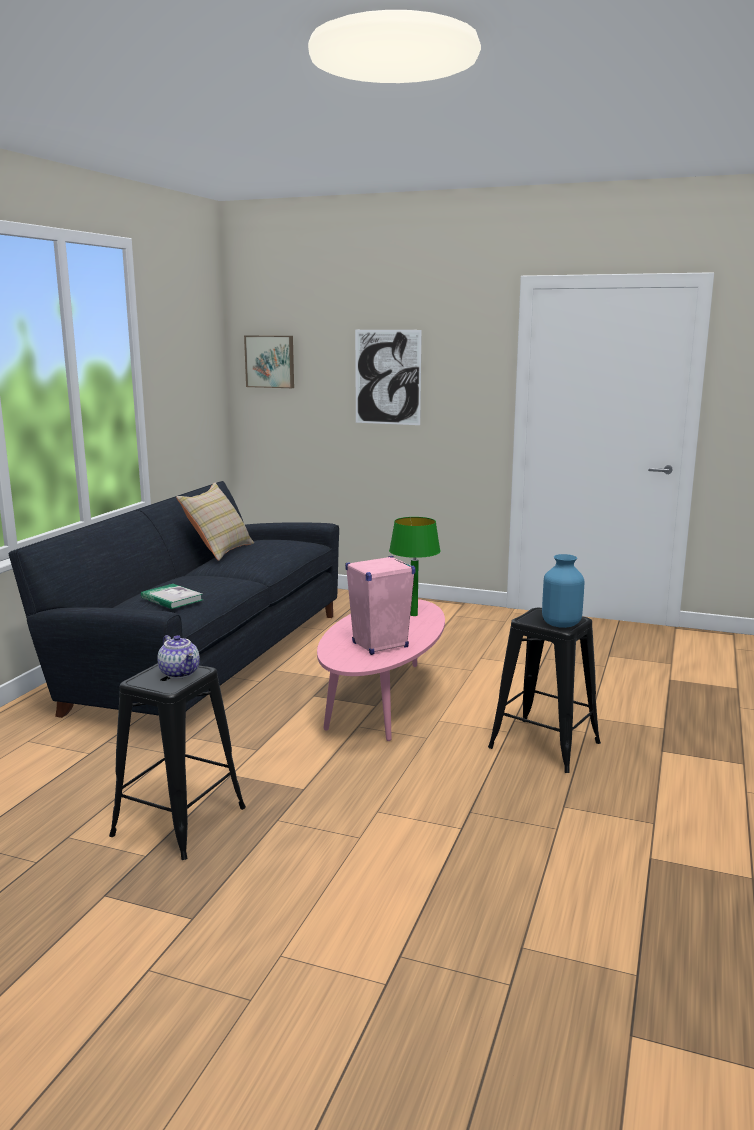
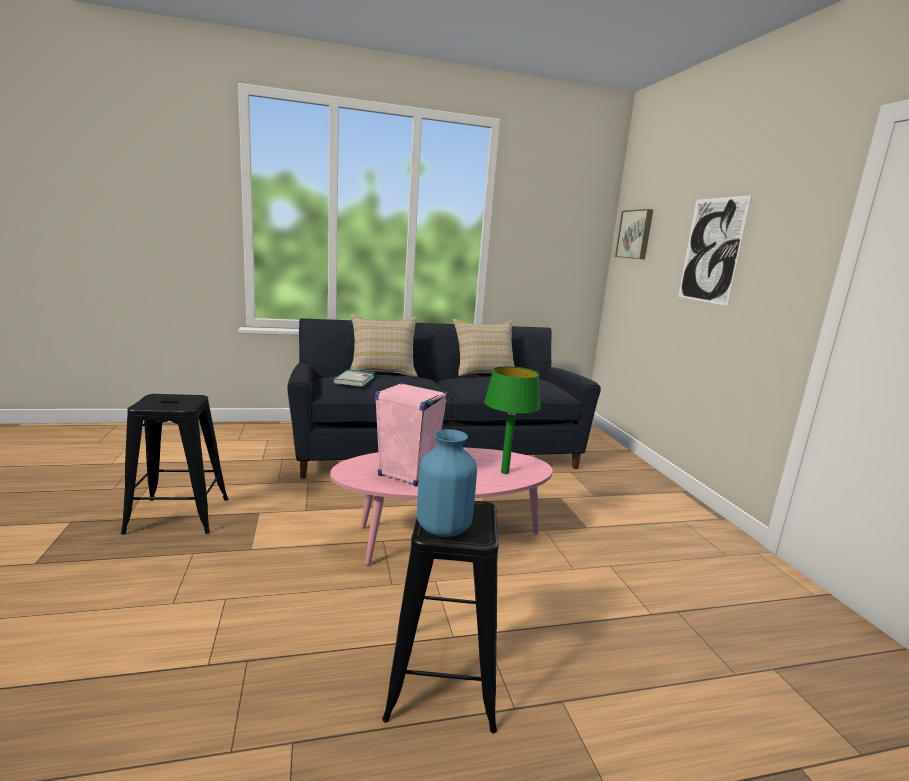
camera: 55 degrees right, 0 degrees up
(147, 584) = (383, 371): none -> beige pillow
(180, 673) = (175, 403): teapot -> none

